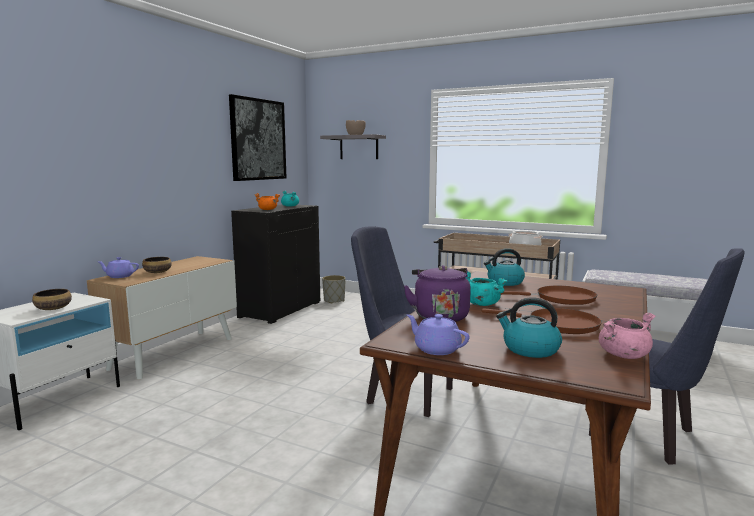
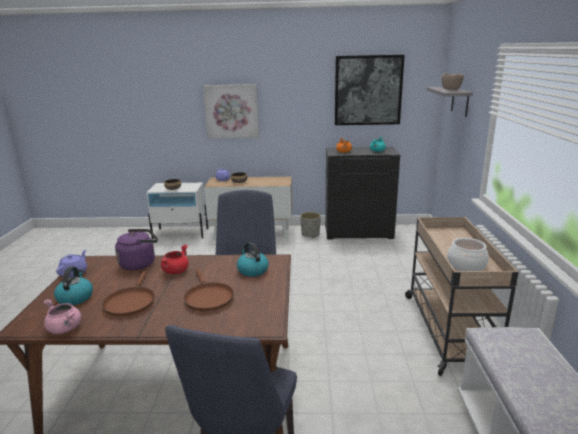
camera: 65 degrees right, 10 degrees up
(112, 162) = (231, 111): none -> picture
(334, 300) = (407, 242): grey planter -> grey planter (310, 234)
(481, 304) = (175, 271): turquoise cooking pot -> red cooking pot

